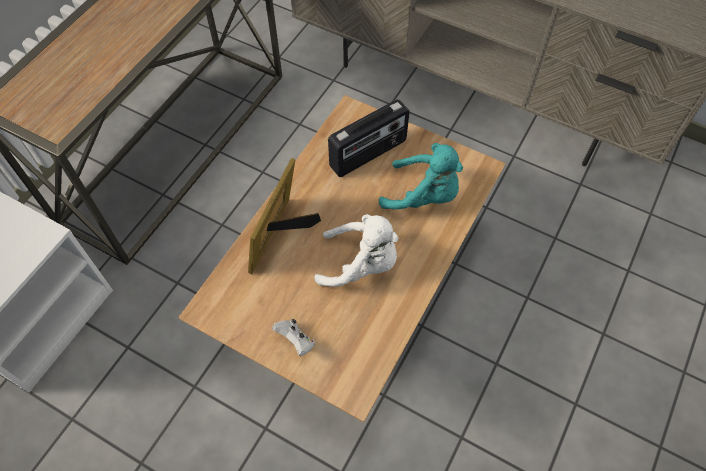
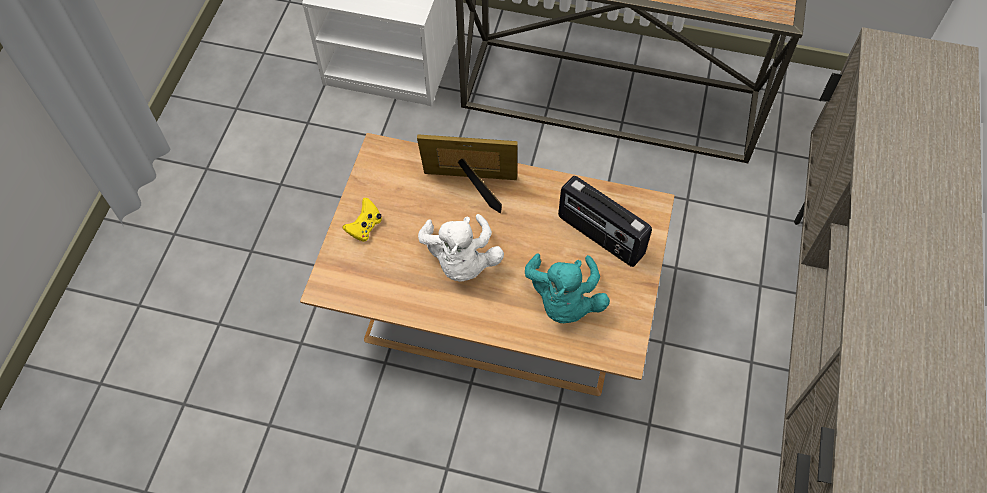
camera: 75 degrees right, 0 degrees up
(296, 341) = (365, 227): white game controller -> yellow game controller

